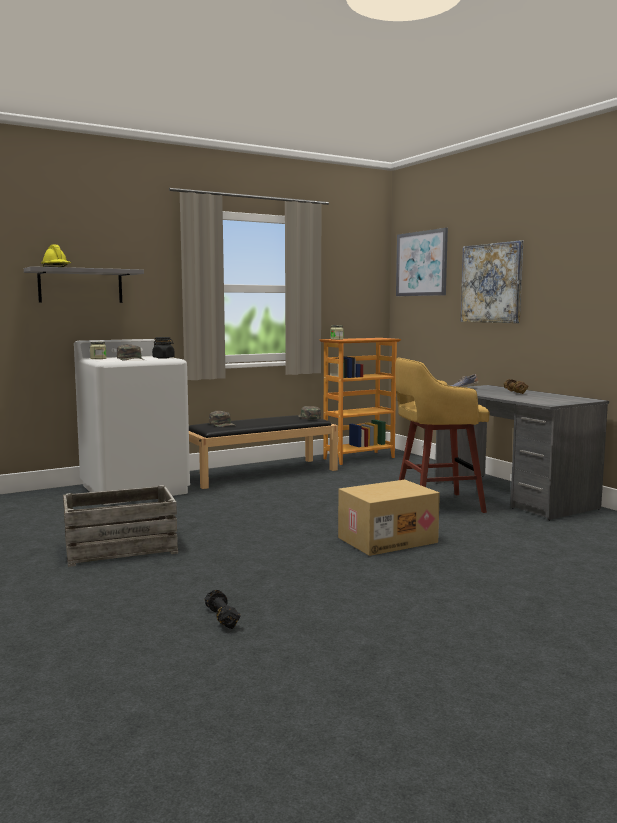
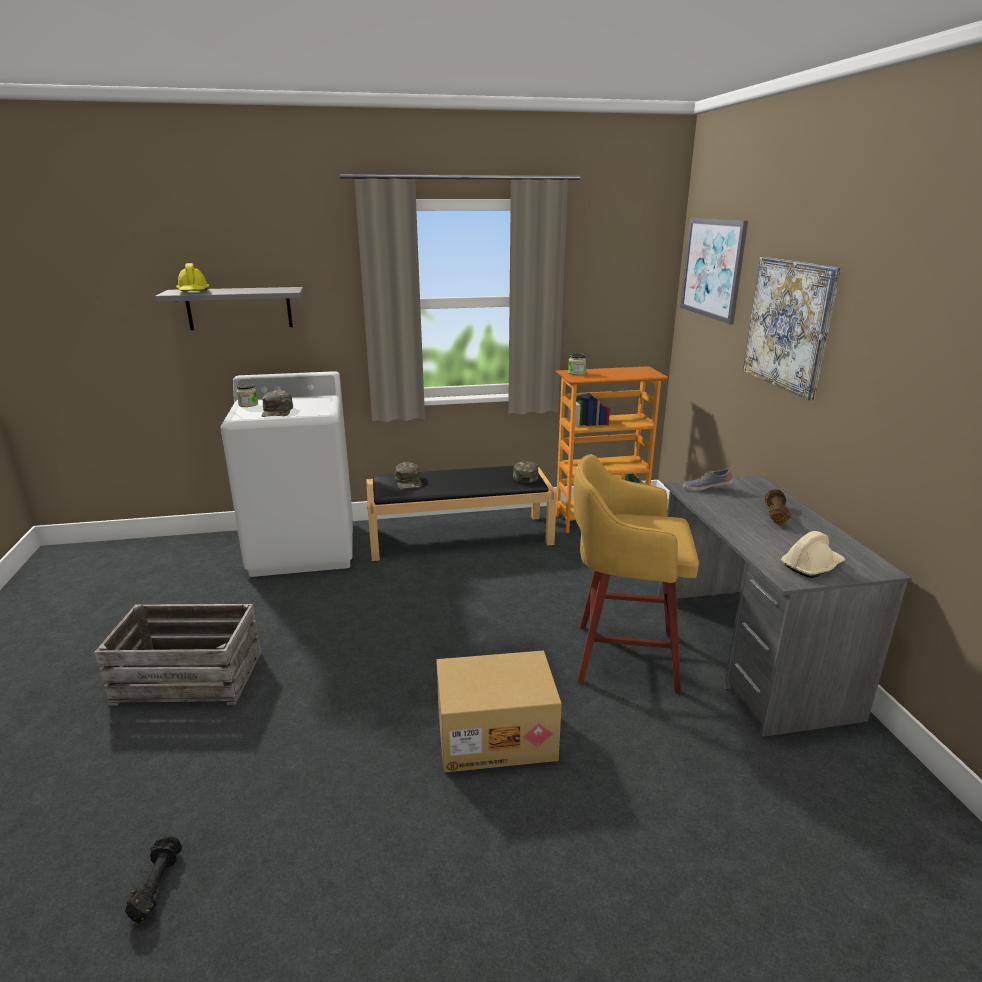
camera: 20 degrees right, 15 degrees up
(163, 358) = (319, 409): black jar -> none
(555, 401) = (811, 566): none -> beige hard hat

